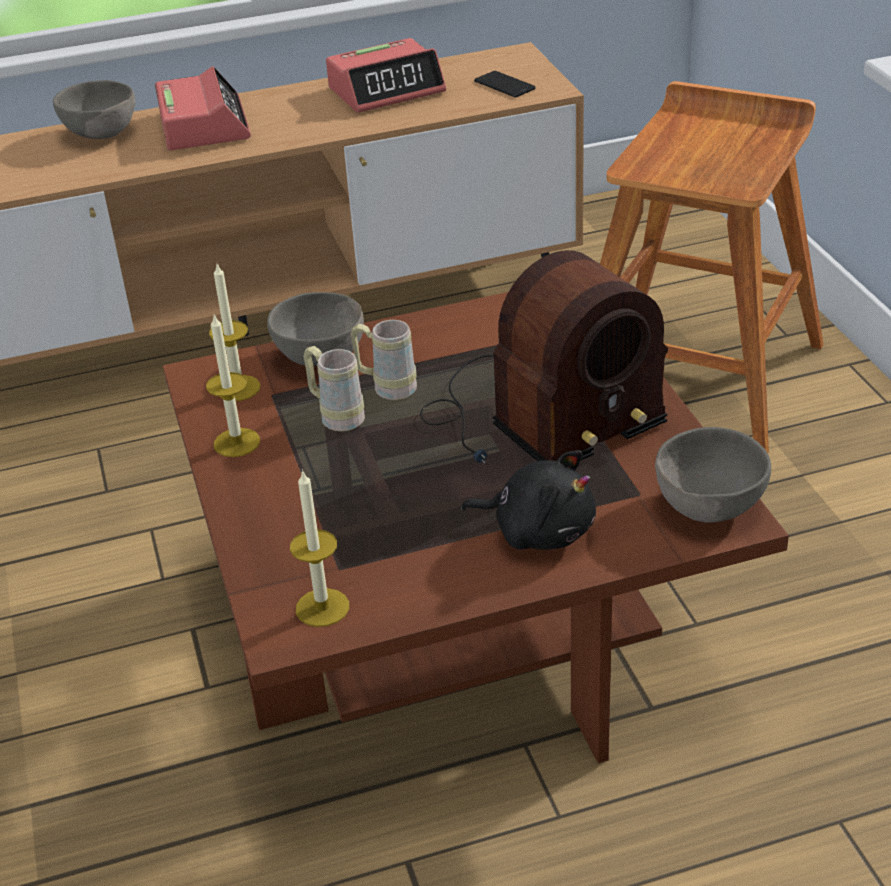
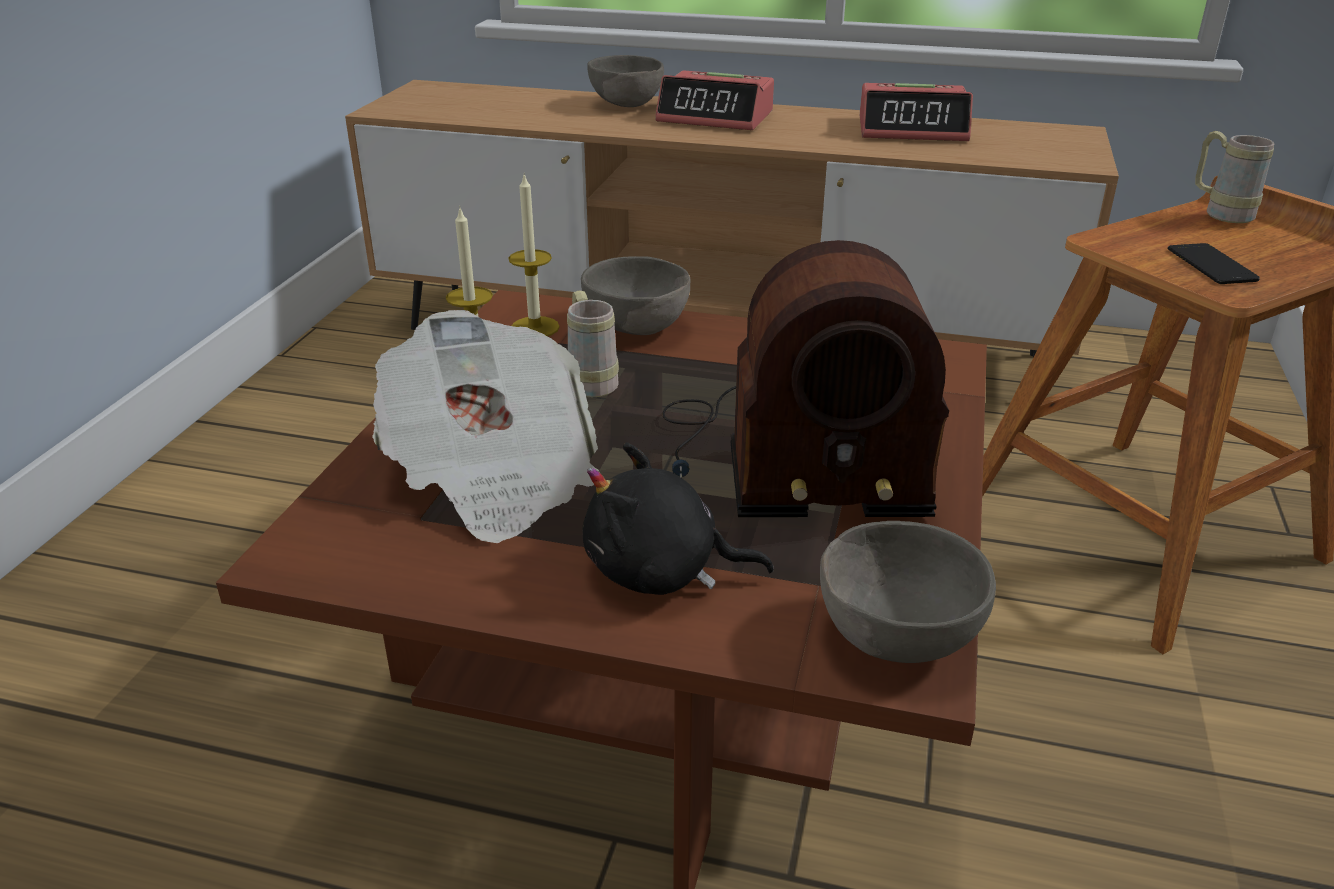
camera: 30 degrees right, 5 degrees down
(204, 125) = (716, 117): alarm clock -> alarm clock turned 90 degrees clockwise
(322, 607) = (358, 548): candle -> none
(351, 516) = (493, 474): none -> newspaper
(387, 388) = (666, 374): beige mug -> beige mug (1220, 213)
(504, 85) = (1037, 150): phone -> phone (1211, 265)
(538, 530) = (661, 572): black plush toy -> black plush toy turned 135 degrees clockwise

